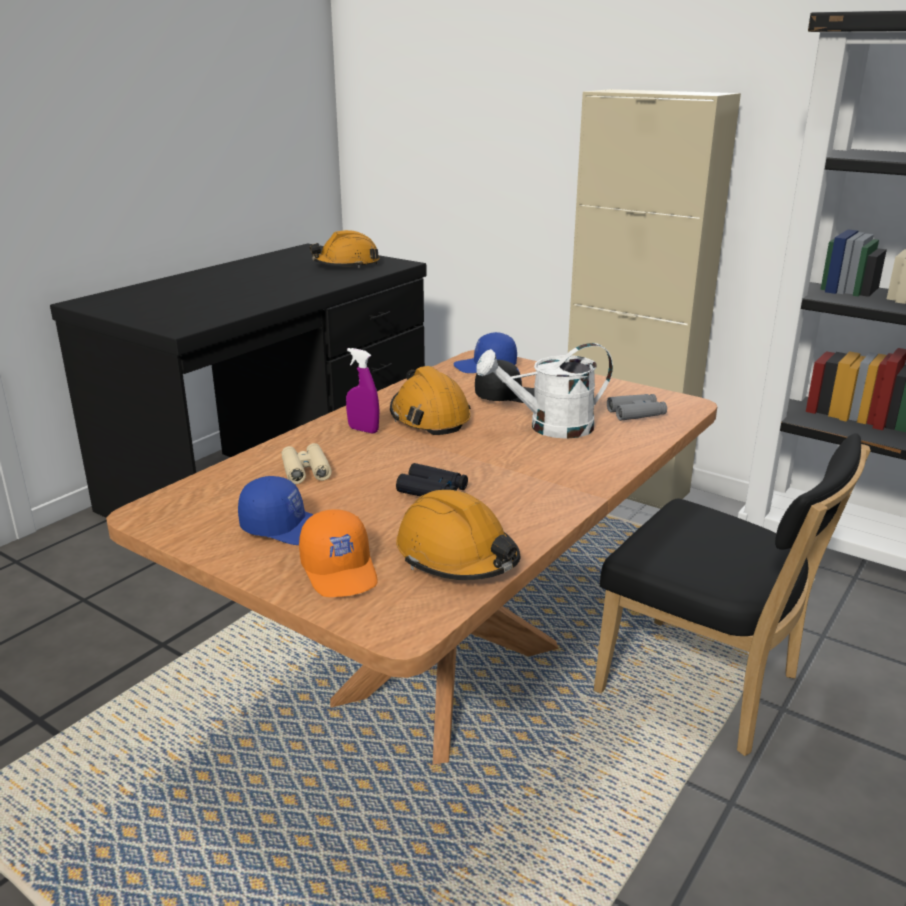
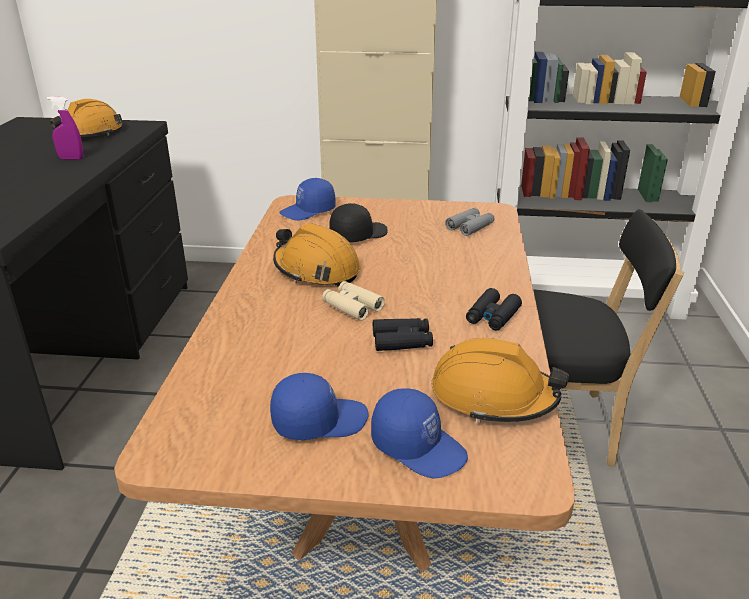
camera: 30 degrees left, 5 degrees up
(305, 470) = (267, 355): beige binoculars -> beige binoculars (352, 306)
(341, 571) = (419, 446): orange cap -> blue cap
(363, 430) = (273, 298): purple spray bottle -> purple spray bottle (71, 158)
(548, 495) = (492, 316): none -> black binoculars
(550, 427) = (423, 255): white watering can -> none

